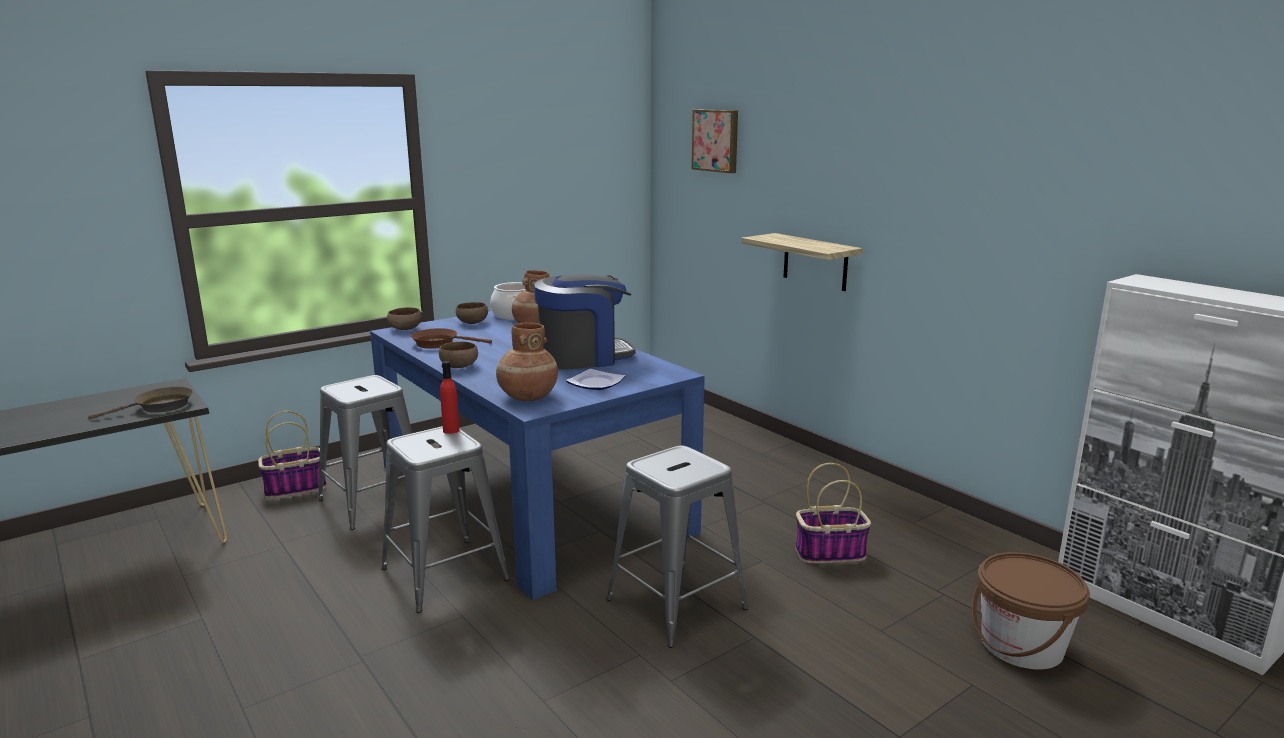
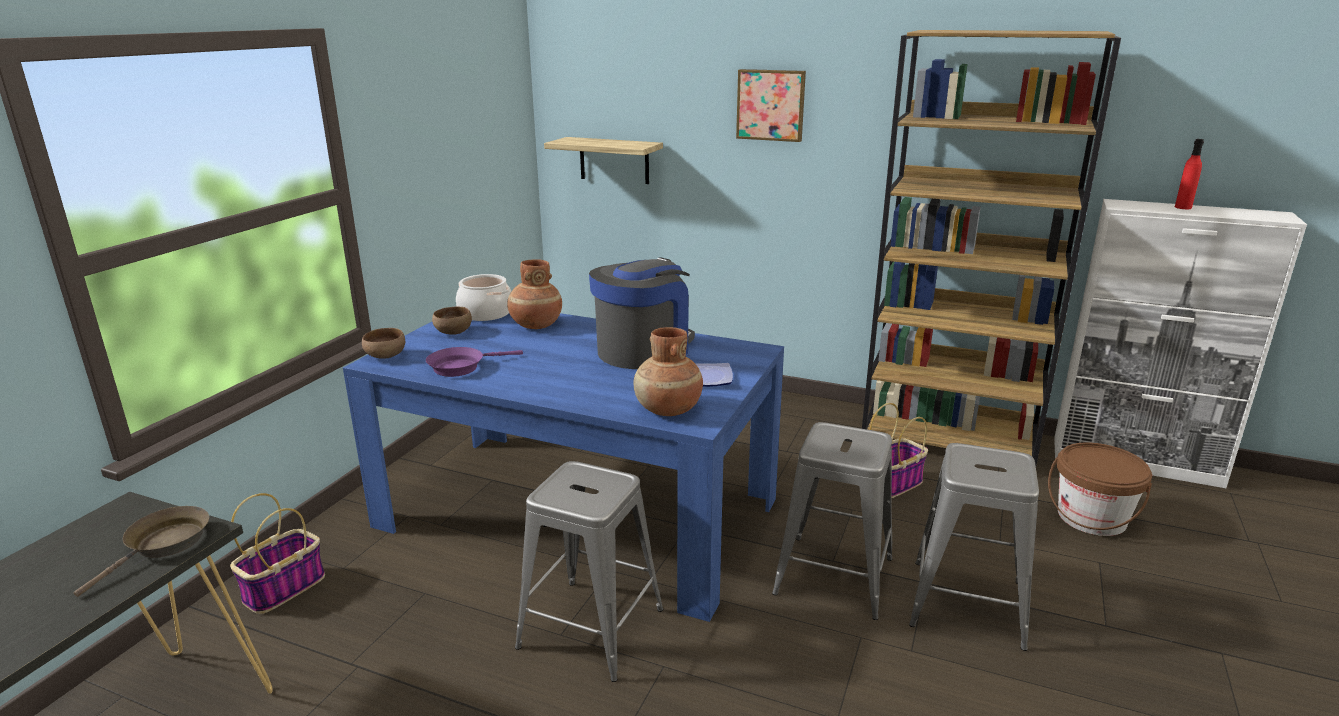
camera: 30 degrees left, 5 degrees up
(374, 502) = (410, 573): grey stool -> grey stool (967, 603)
(439, 343) = (461, 367): brown frying pan -> purple frying pan
(451, 430) = (581, 468): red bottle -> red bottle (1183, 207)
(459, 366) = (534, 390): brown bowl -> none
(716, 140) = (632, 92): picture -> picture (771, 105)
(815, 262) = (769, 211): shelf -> shelf (614, 160)
(945, 534) = (949, 440): none -> brown bookcase

